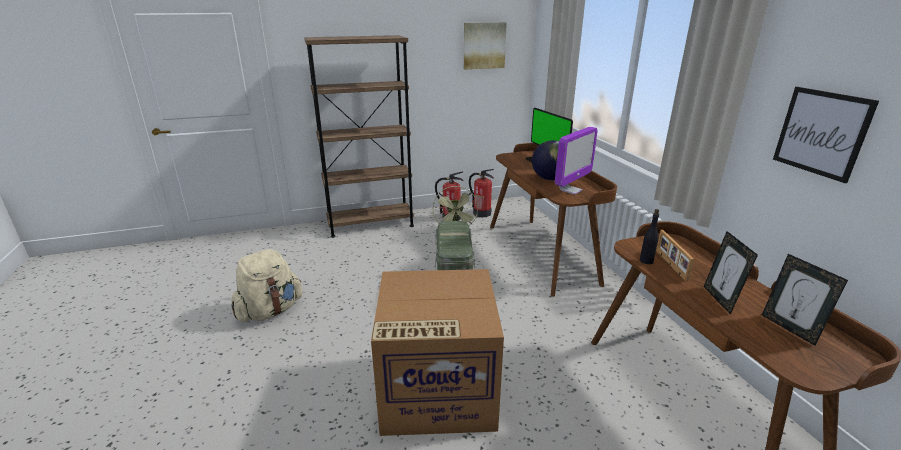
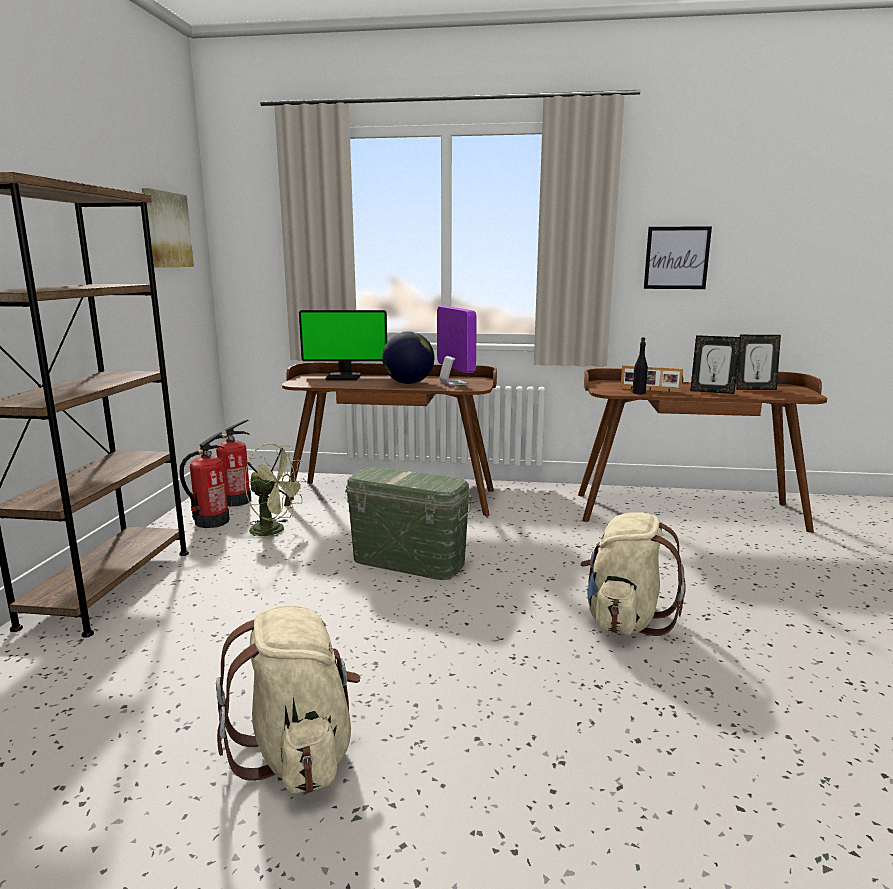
camera: 65 degrees left, 10 degrees down
(436, 390) = (625, 620): cardboard box -> beige backpack

